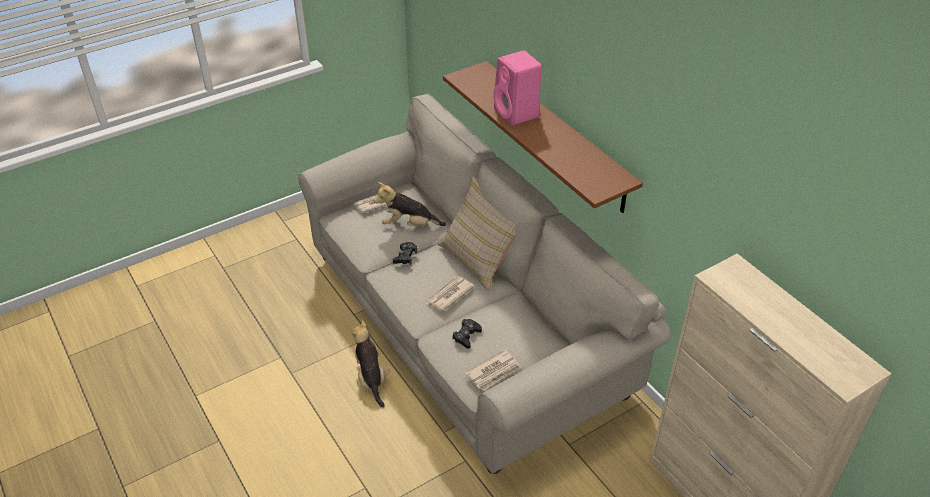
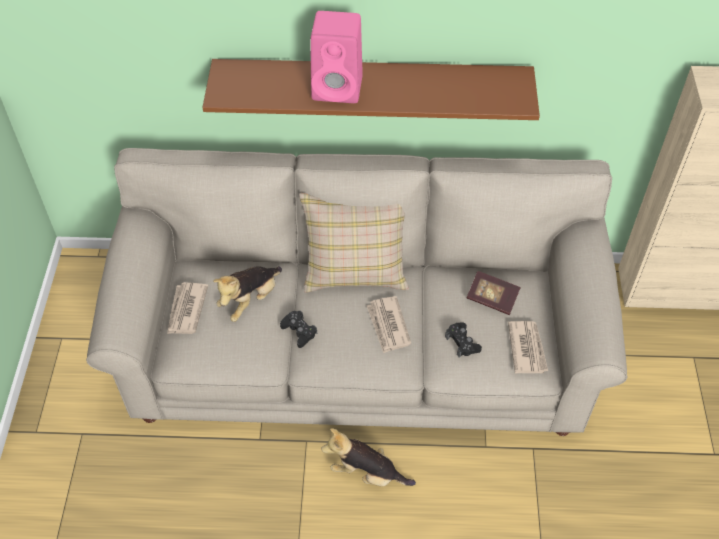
camera: 55 degrees left, 10 degrees up
(519, 334) = (492, 299): none -> book

